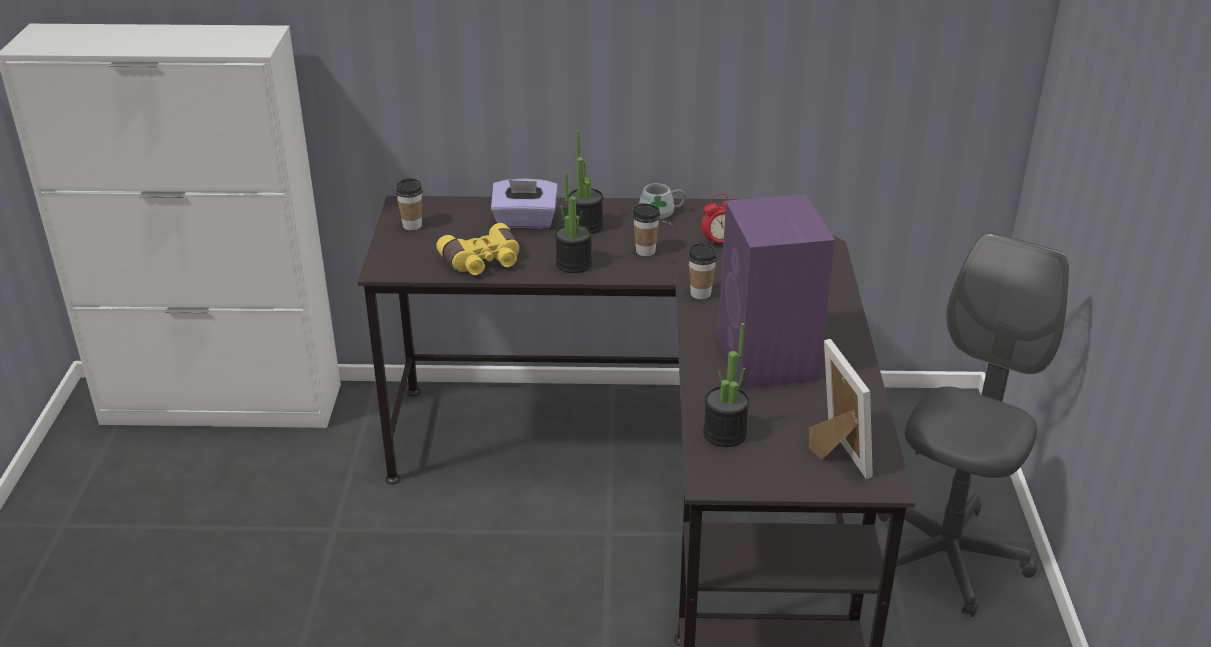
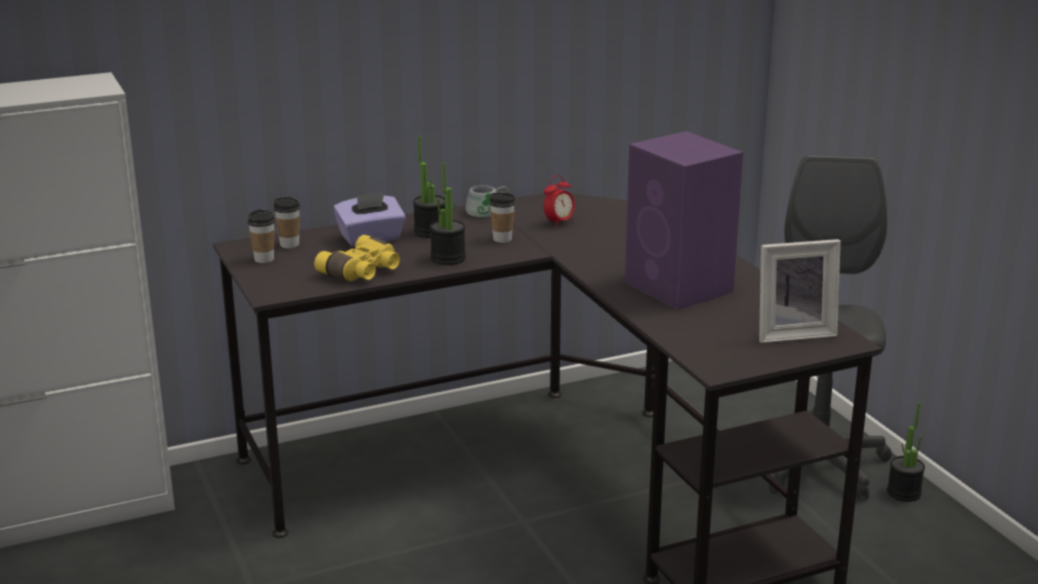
camera: 25 degrees left, 10 degrees down
(700, 293) = (580, 257): cup -> cup (289, 244)
(724, 433) = (696, 339): potted plant -> potted plant (903, 493)
(834, 453) = (792, 332): picture frame -> picture frame turned 120 degrees clockwise

